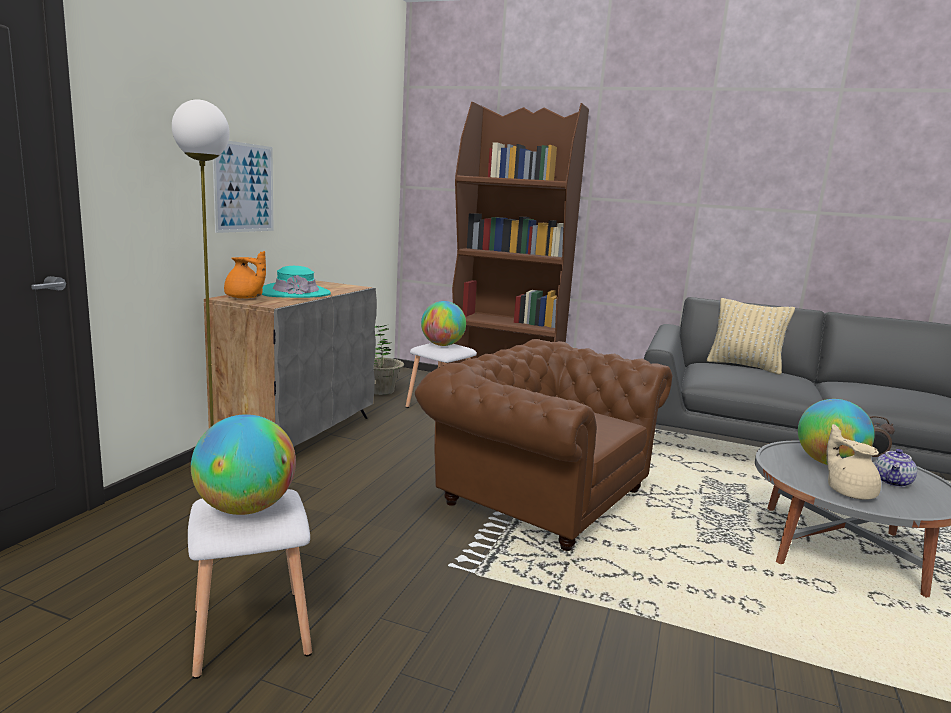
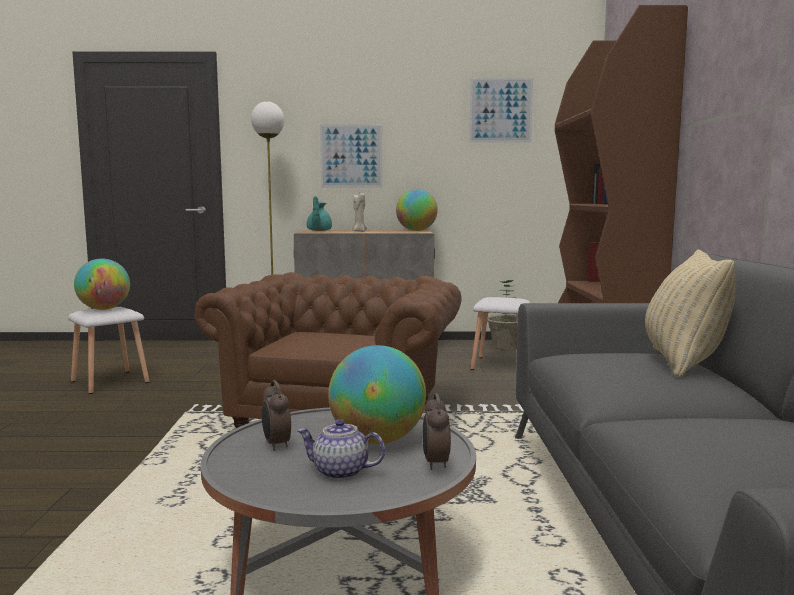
camera: 70 degrees right, 5 degrees down
(245, 298) = (318, 231): orange teapot -> turquoise teapot
(295, 293) = (359, 231): turquoise hat -> beige candle
(353, 143) = (500, 110): none -> picture
(442, 345) = (502, 298): globe -> globe (416, 230)
(849, 492) = (276, 445): beige teapot -> alarm clock

